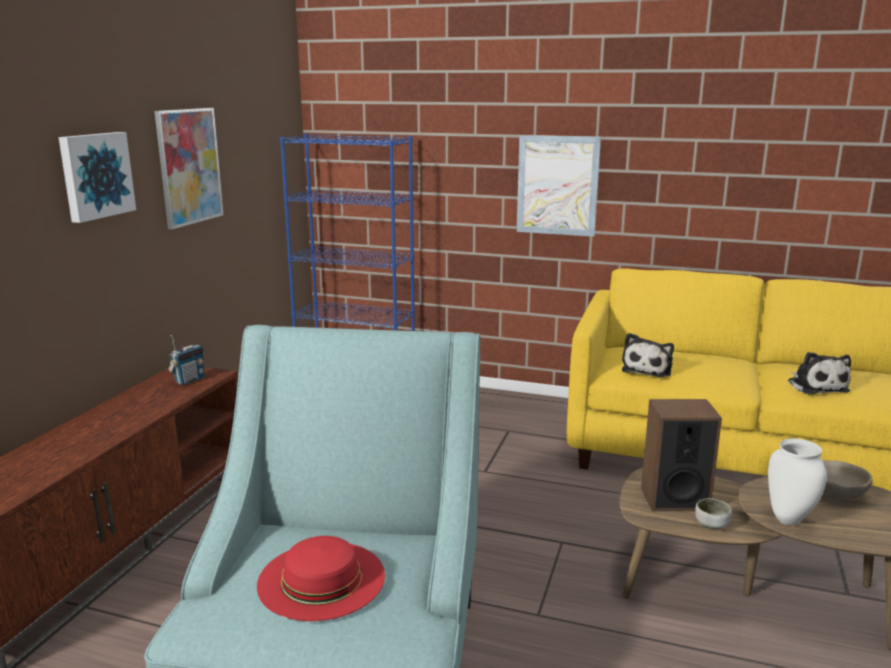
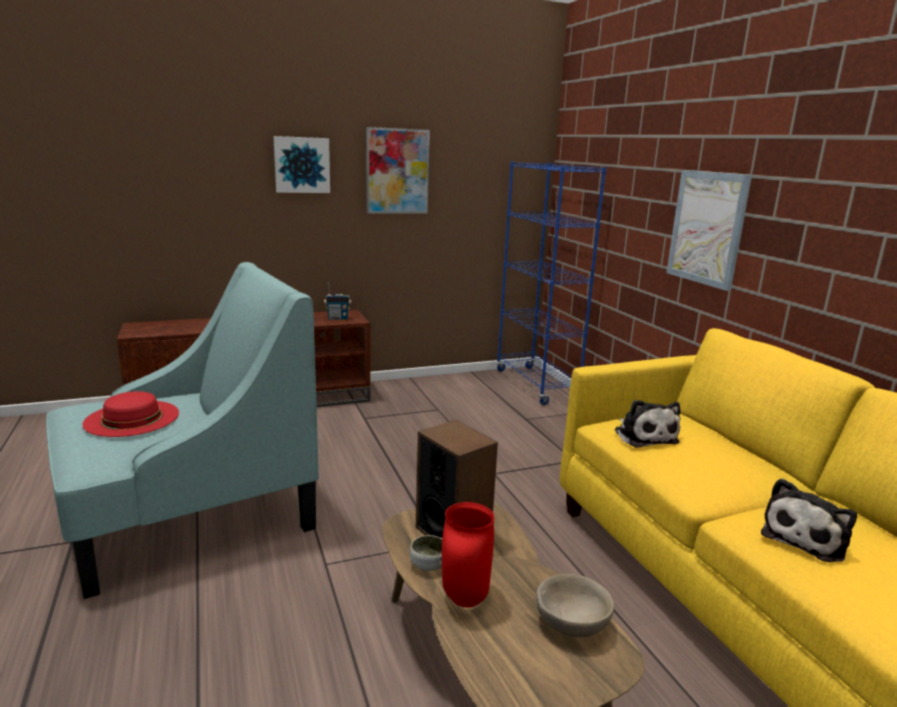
camera: 50 degrees right, 0 degrees up
(648, 369) = (644, 436): plush toy -> plush toy turned 90 degrees counterclockwise
(787, 520) = (463, 599): white vase -> red vase

